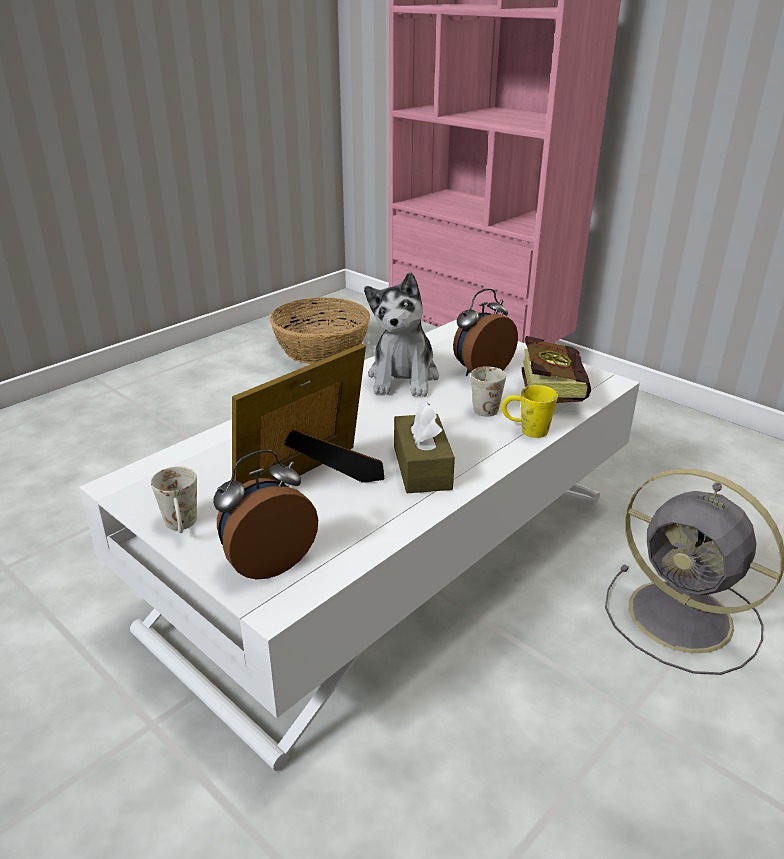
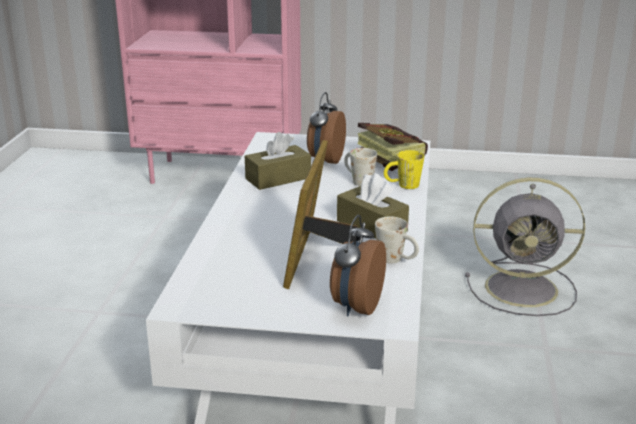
camera: 35 degrees left, 5 degrees down
(182, 527) = (269, 311): white mug -> white mug (397, 260)
(322, 349) = (74, 202): basket -> none
(403, 377) = (278, 178): plush toy -> brown tissue box

